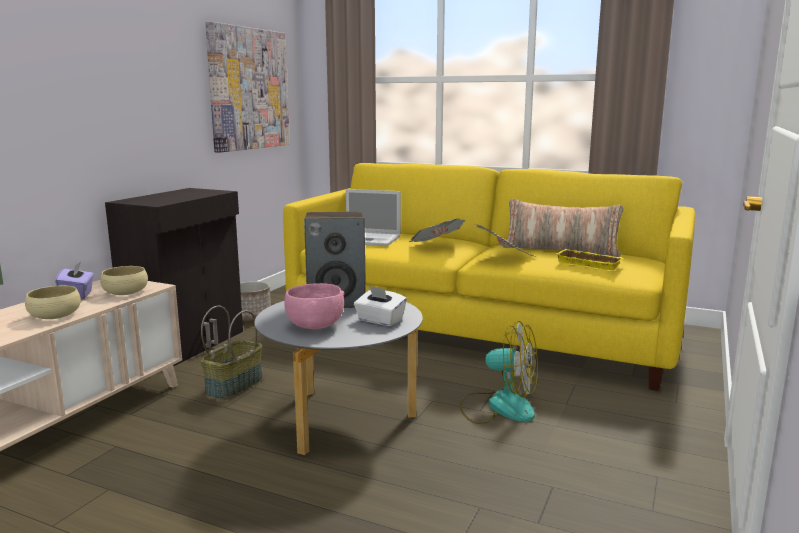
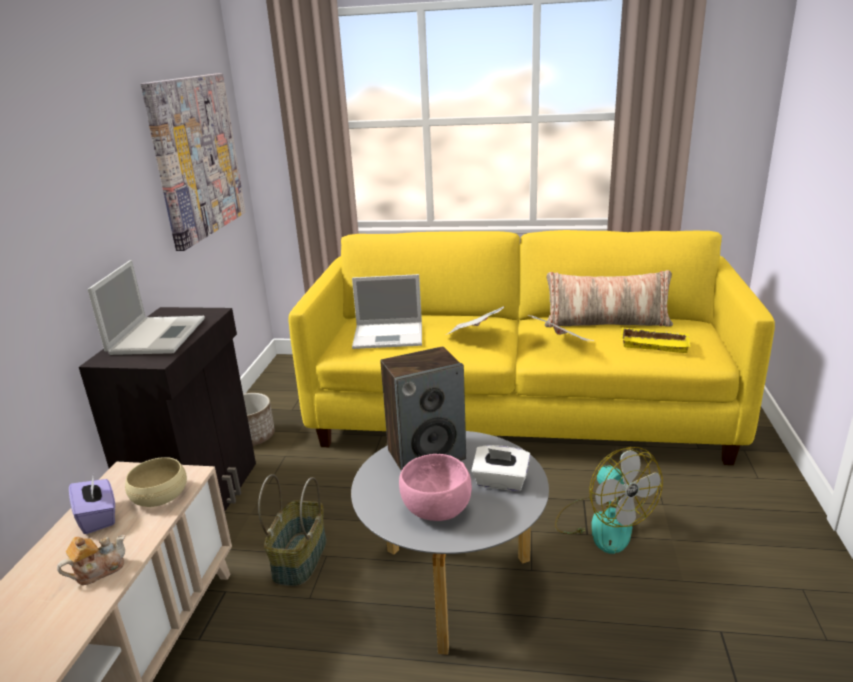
camera: 15 degrees left, 10 degrees up
(55, 315) = (98, 570): beige bowl -> teapot
(171, 196) = (158, 335): none -> laptop
(499, 406) = (602, 523): fan -> fan turned 60 degrees clockwise

